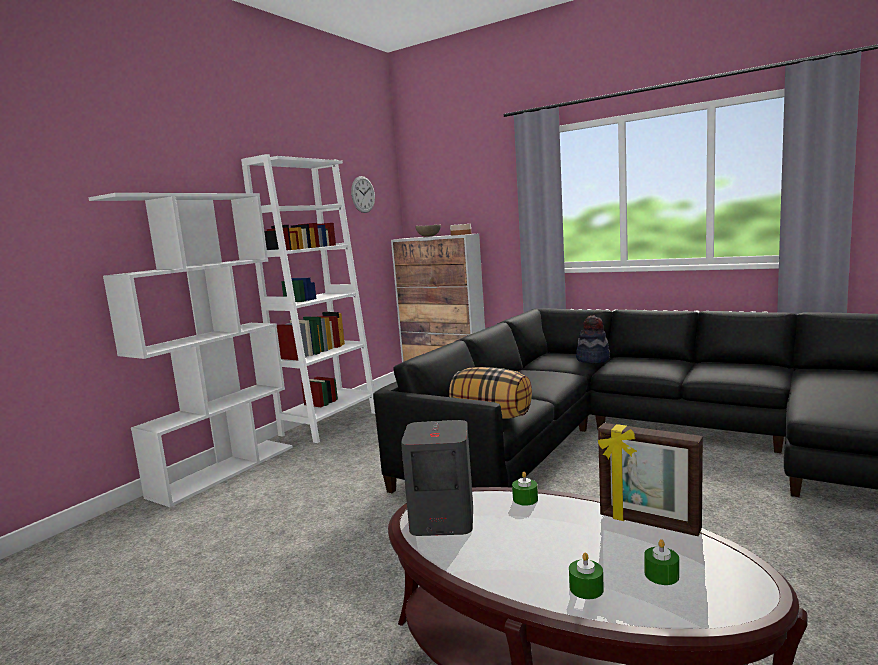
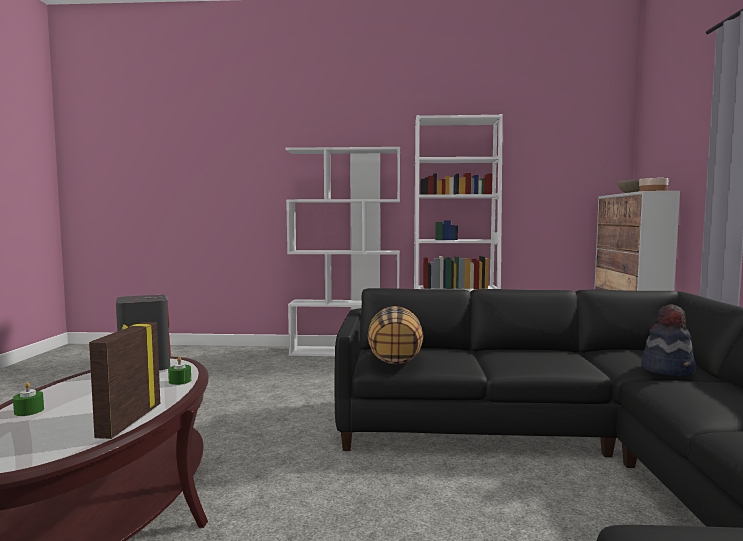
camera: 60 degrees right, 5 degrees down
(363, 194) = (566, 148): wall clock -> none
(661, 575) = (36, 431): green candle -> none

